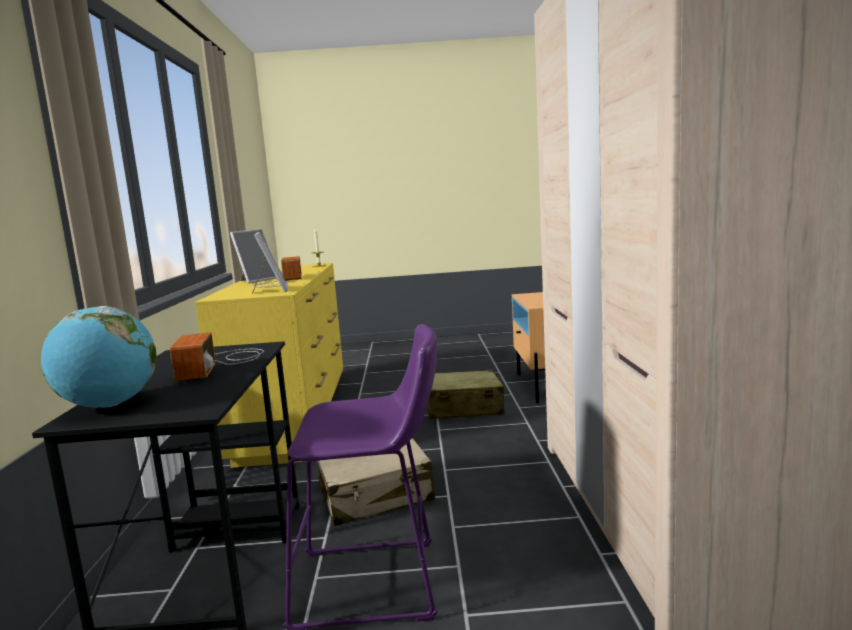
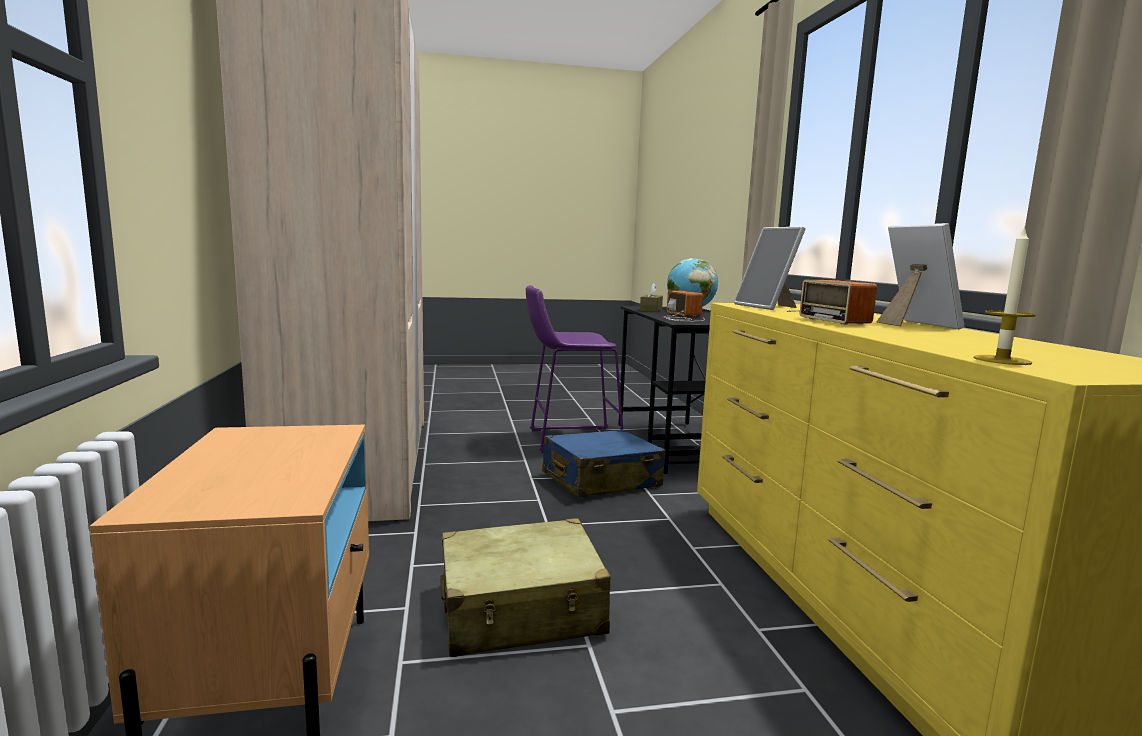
camera: 170 degrees right, 0 degrees up
(207, 391) = (651, 310): none -> brown tissue box
(256, 280) = (913, 324): picture frame -> picture frame turned 135 degrees clockwise
(375, 494) = (600, 480): beige suitcase -> blue suitcase

